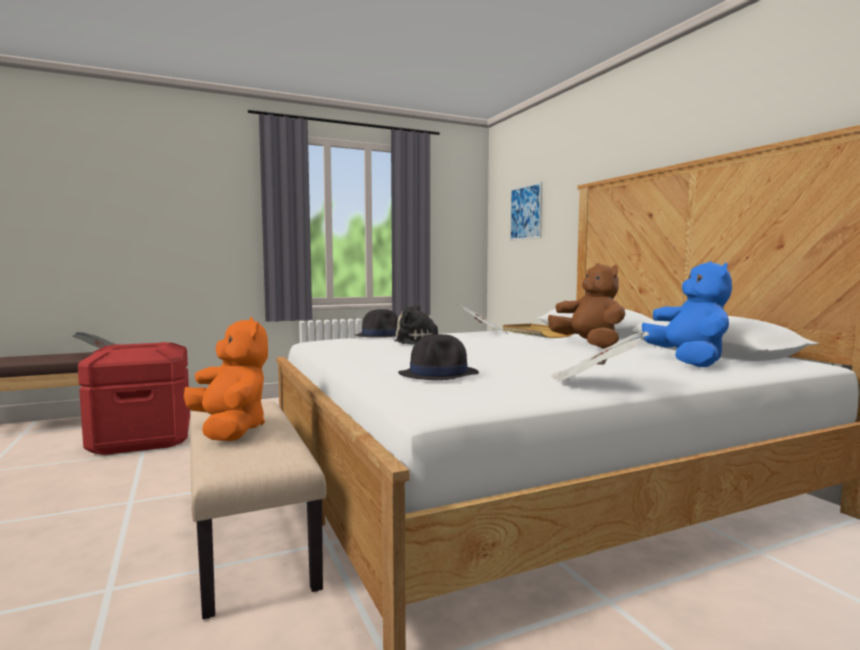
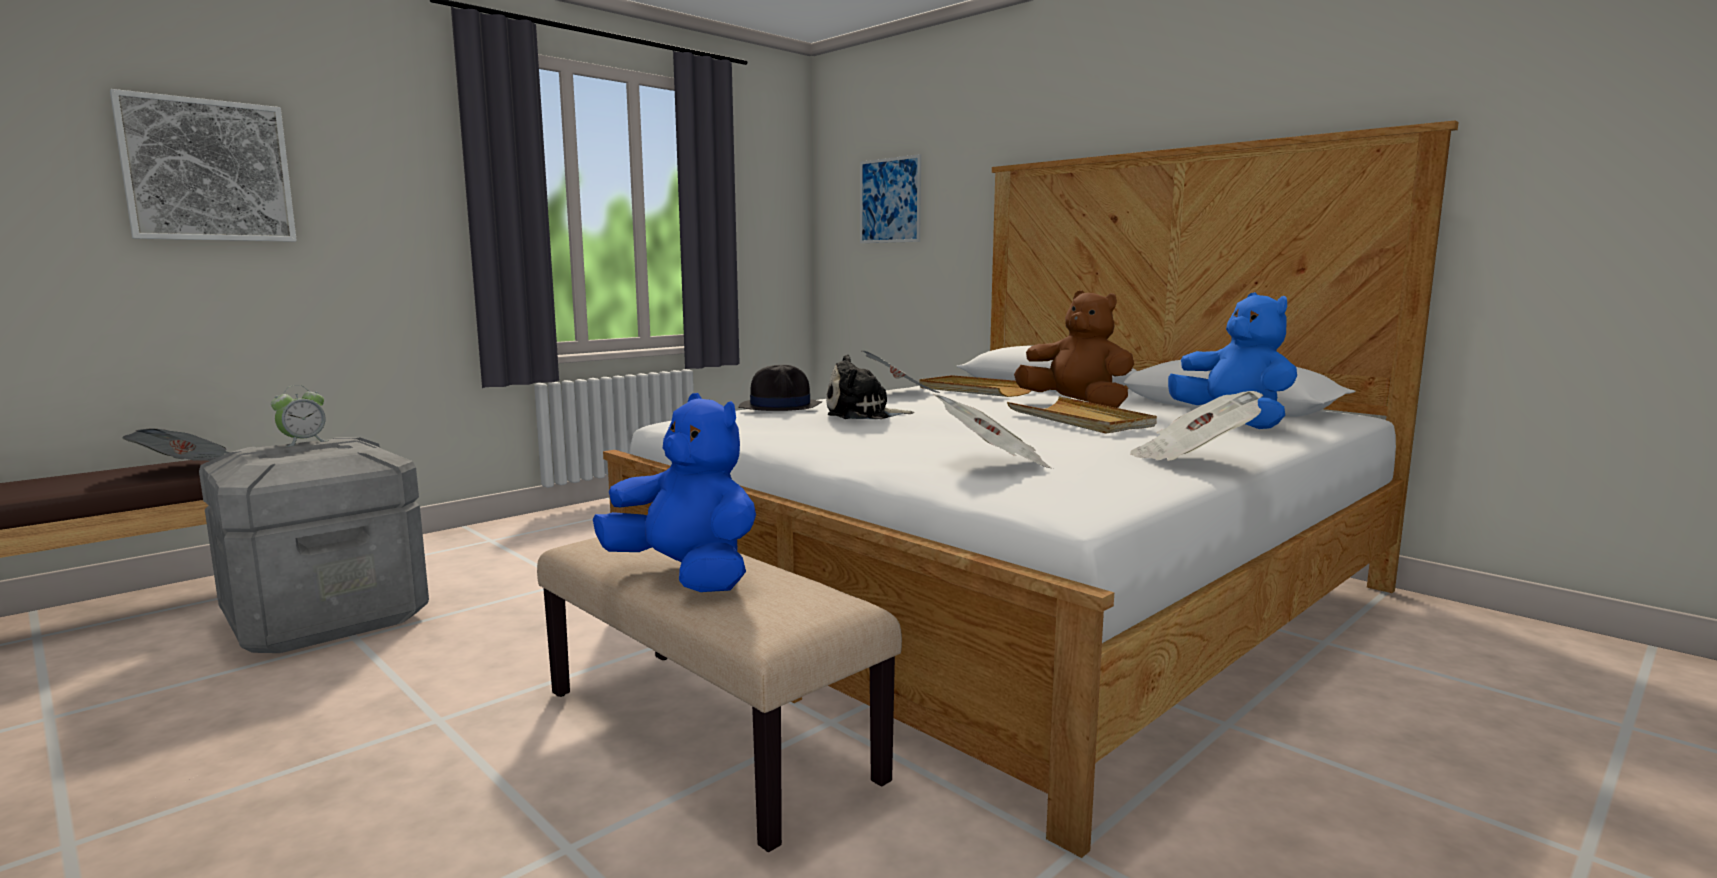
camera: 20 degrees left, 5 degrees up
(132, 204) = (208, 170): none -> picture
(142, 343) = (303, 442): none -> alarm clock
(142, 439) = (327, 617): red storage box -> grey storage box
(230, 430) = (686, 576): orange plush toy -> blue plush toy
(439, 374) = (993, 463): black hat -> newspaper
(563, 353) = (1080, 420): none -> beige tray

